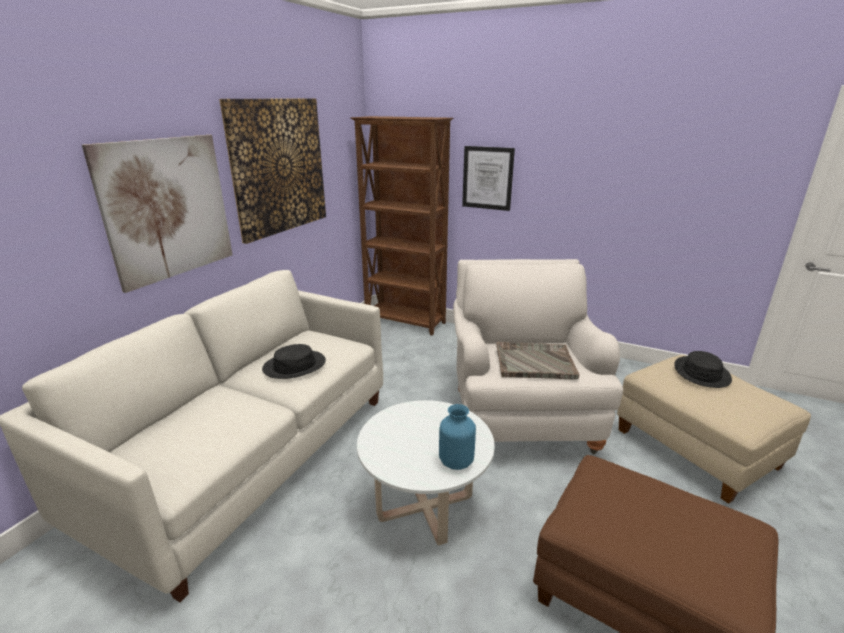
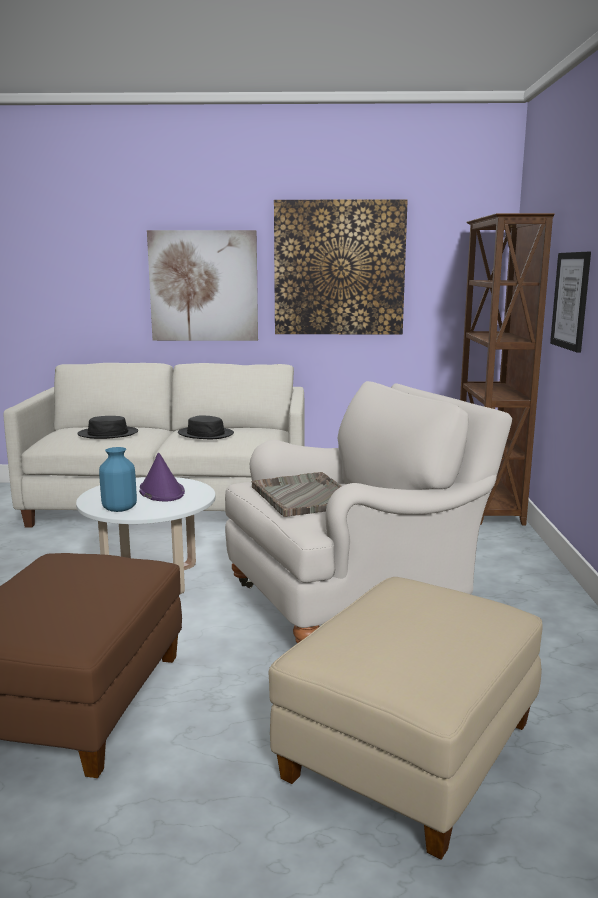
camera: 65 degrees right, 10 degrees down
(419, 428) = (161, 491): none -> purple hat
(701, 373) = (451, 615): black hat -> black hat (108, 434)

